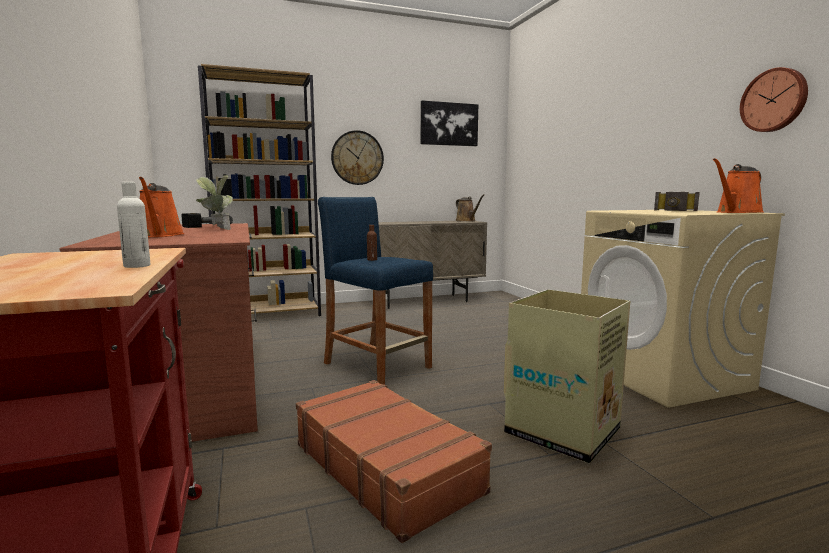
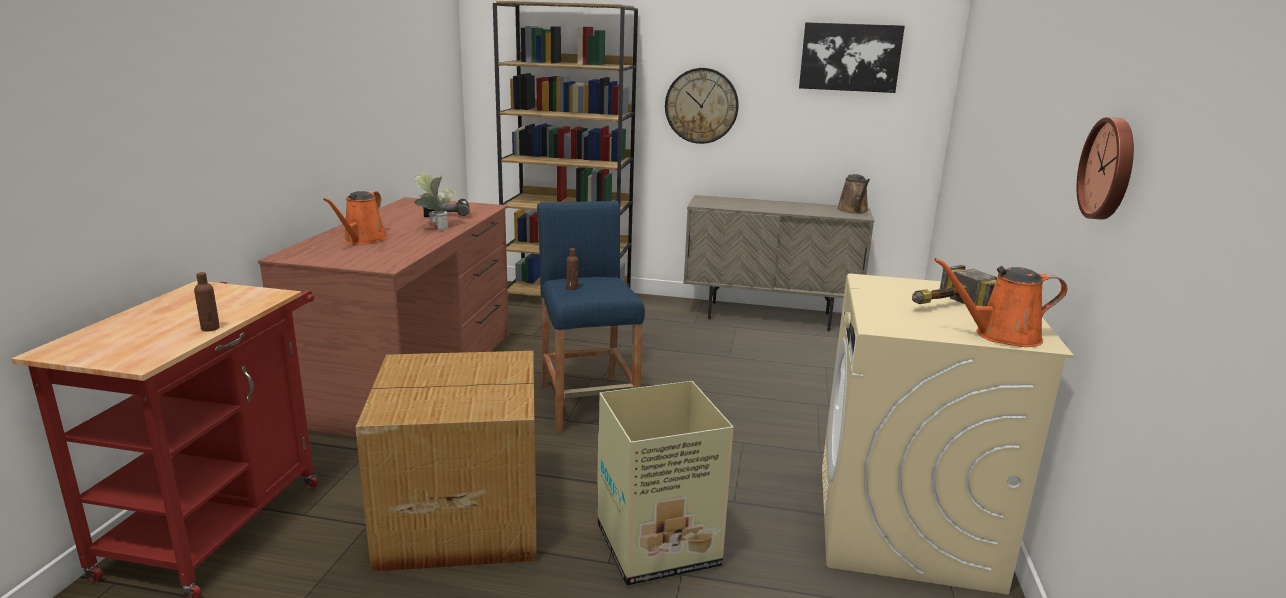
camera: 30 degrees right, 10 degrees up
(137, 266) = (210, 328): white bottle -> brown bottle
(386, 467) = (459, 516): brown suitcase -> cardboard box

